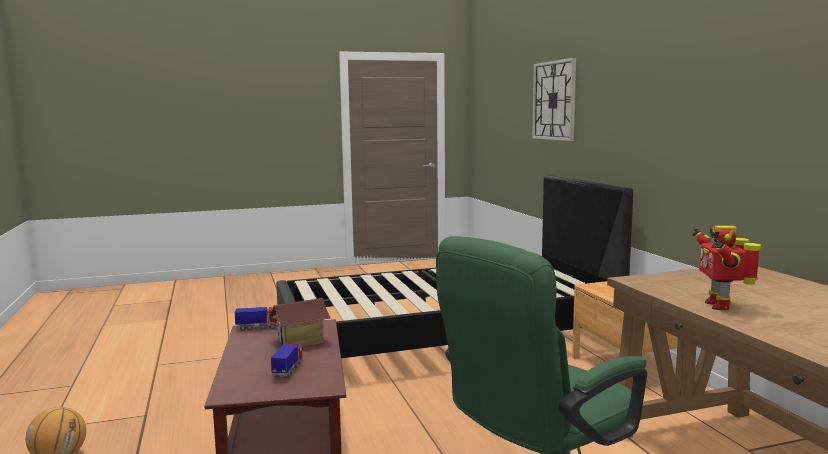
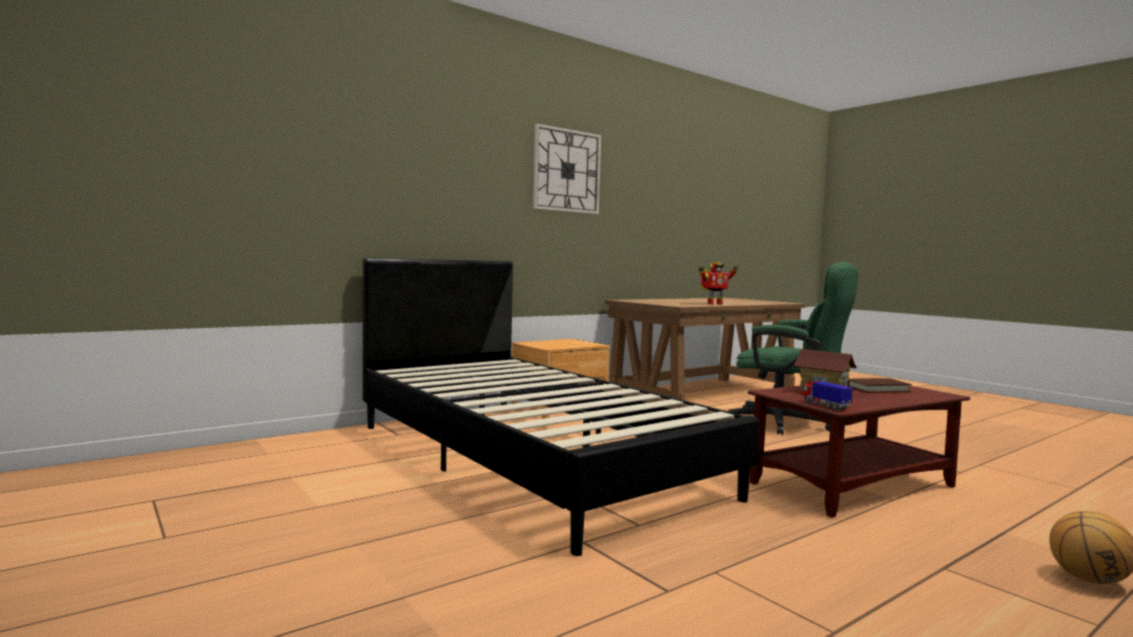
camera: 110 degrees left, 5 degrees down
(288, 370) = (877, 389): toy truck -> brown book
(554, 100) = (347, 162): wall clock -> wall clock (566, 171)

